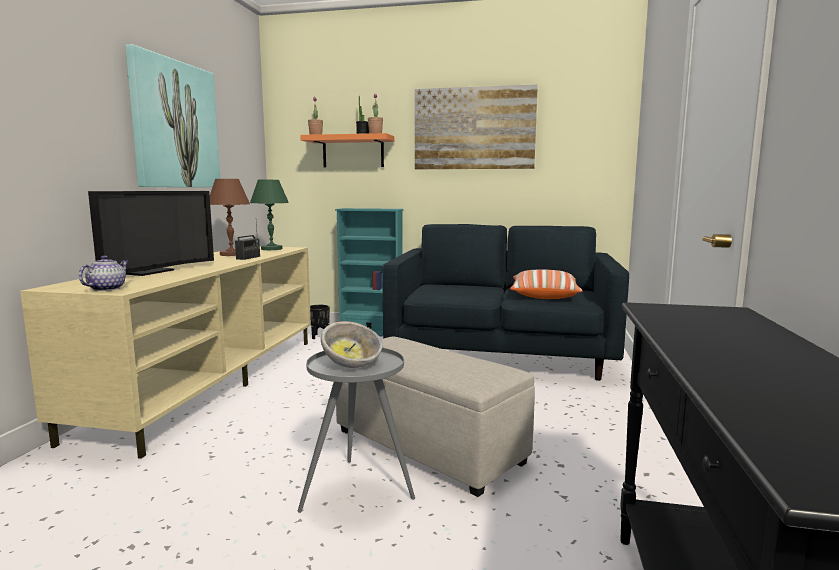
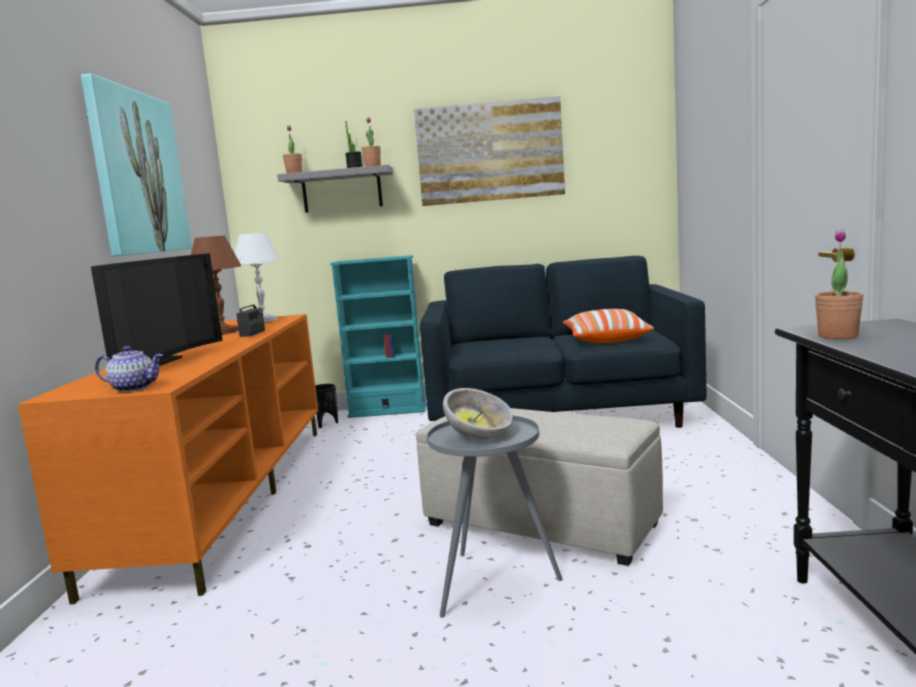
camera: 10 degrees left, 0 degrees up
(106, 289) = (134, 388): teapot -> teapot turned 90 degrees clockwise
(211, 382) = (226, 496): beige tv stand -> orange tv stand
(271, 249) = (264, 320): green table lamp -> white table lamp
(353, 152) = (342, 190): orange shelf -> grey shelf
(664, 317) = (838, 336): none -> potted plant

